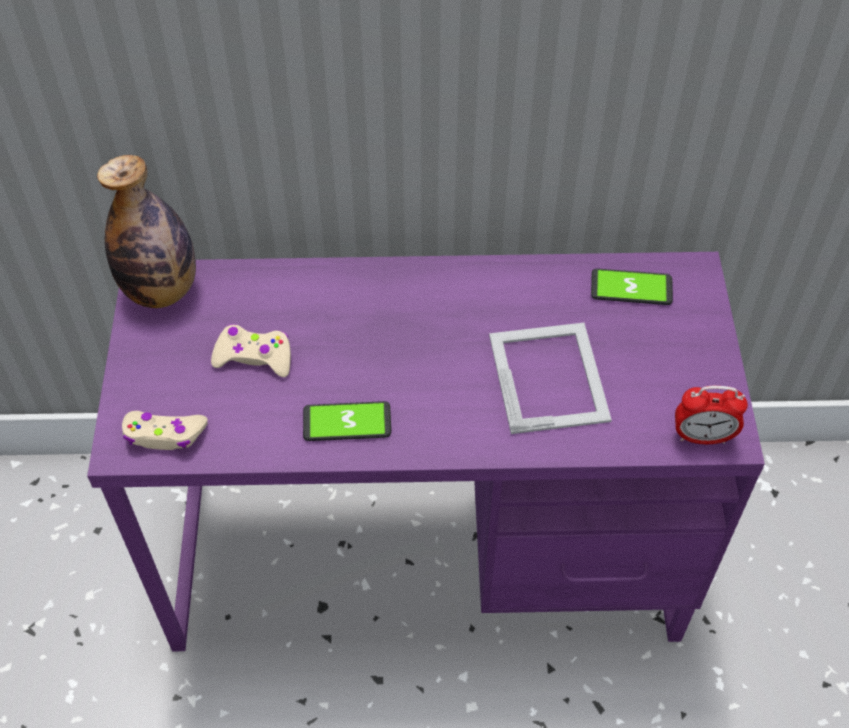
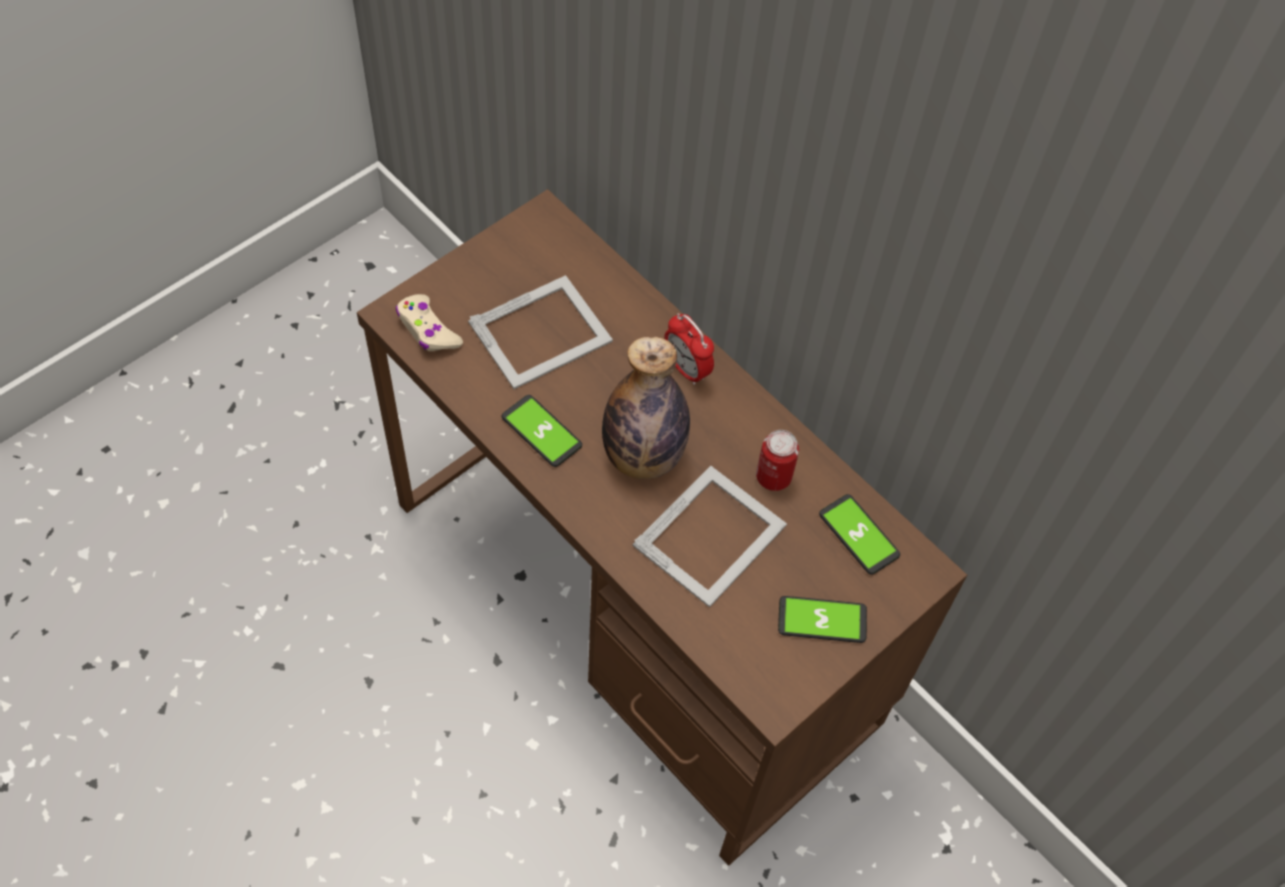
camera: 45 degrees right, 5 degrees up
(161, 290) = (544, 231): bottle -> bottle (643, 456)
(254, 357) = (542, 332): beige game controller -> picture frame
(426, 550) = (633, 612): purple desk -> brown desk
(535, 303) = (773, 476): none -> can
(683, 359) = (822, 620): none -> phone
(702, 437) = (757, 683): alarm clock -> alarm clock (686, 369)

